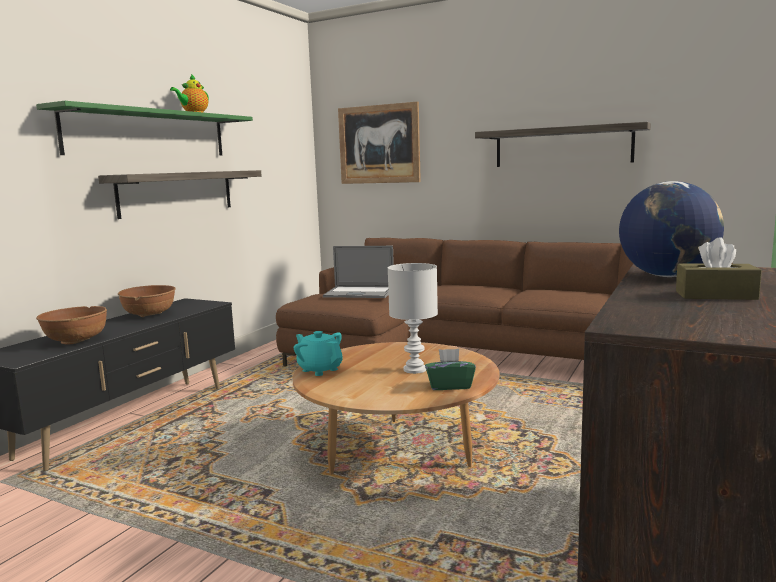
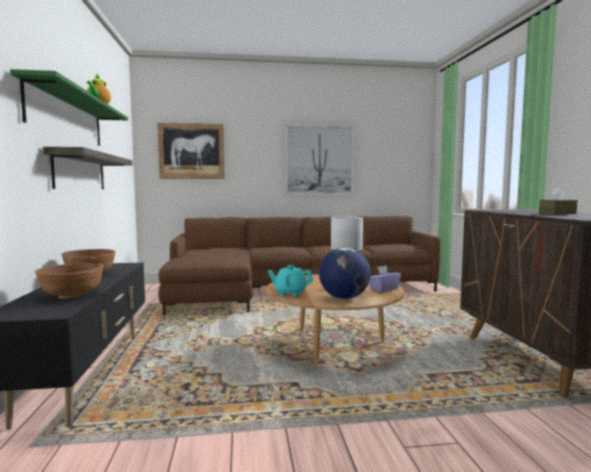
camera: 35 degrees left, 5 degrees down
(359, 293) = (213, 254): laptop -> none
(449, 385) = (383, 289): green tissue box -> purple tissue box
(562, 146) = (319, 160): shelf -> picture
(667, 276) = (506, 211): globe -> globe (344, 298)

